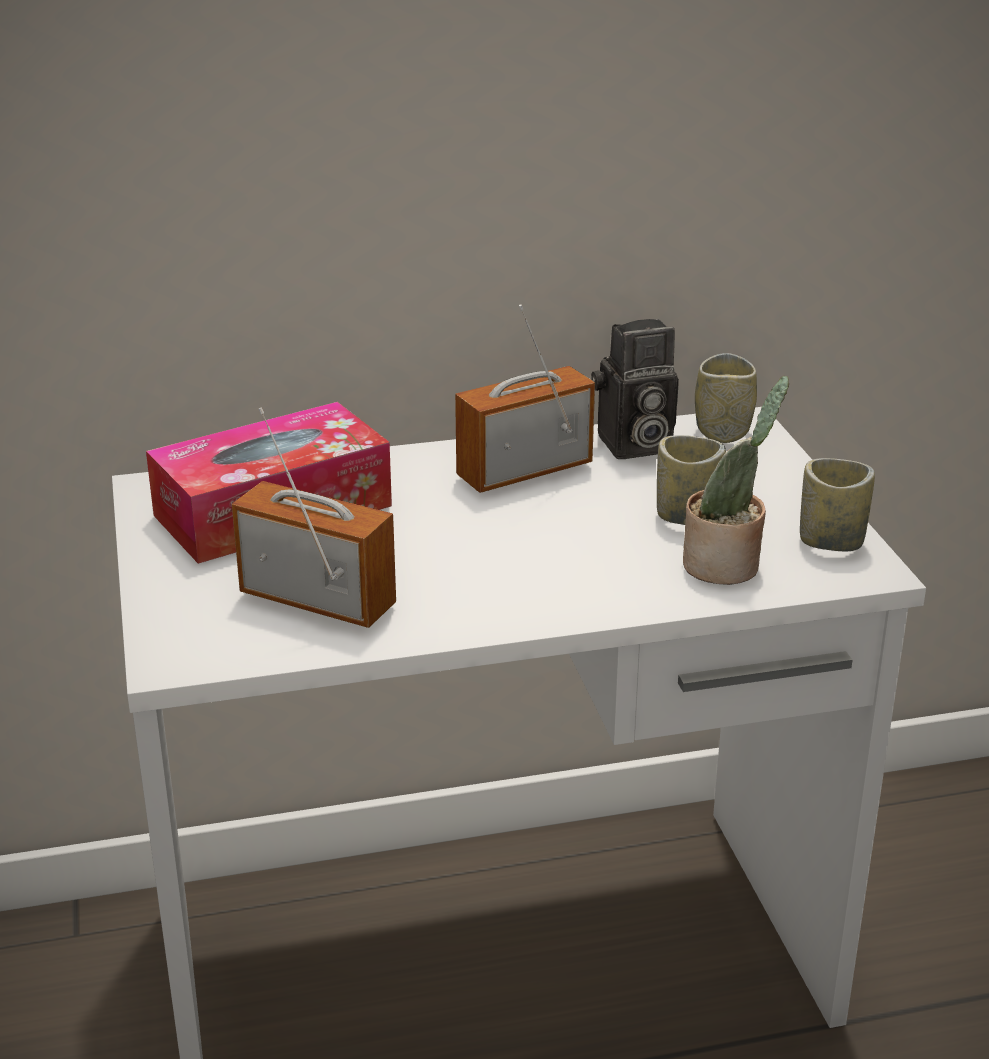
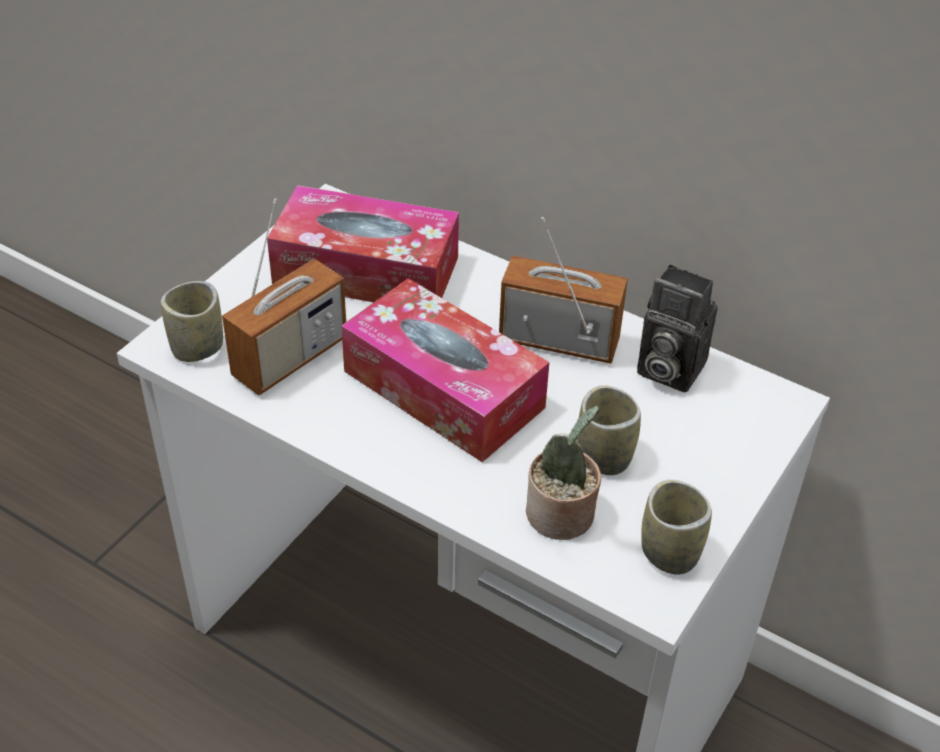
camera: 45 degrees right, 15 degrees up
(318, 600) = (290, 358): radio -> radio turned 60 degrees clockwise
(492, 547) = (443, 389): none -> tissue box
(722, 432) = (754, 400): cup -> cup (197, 347)

